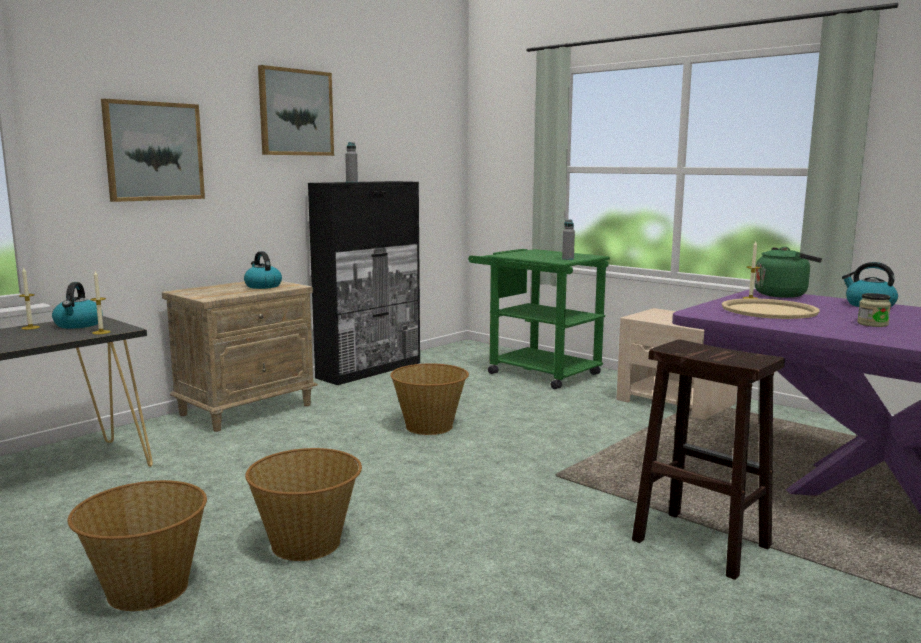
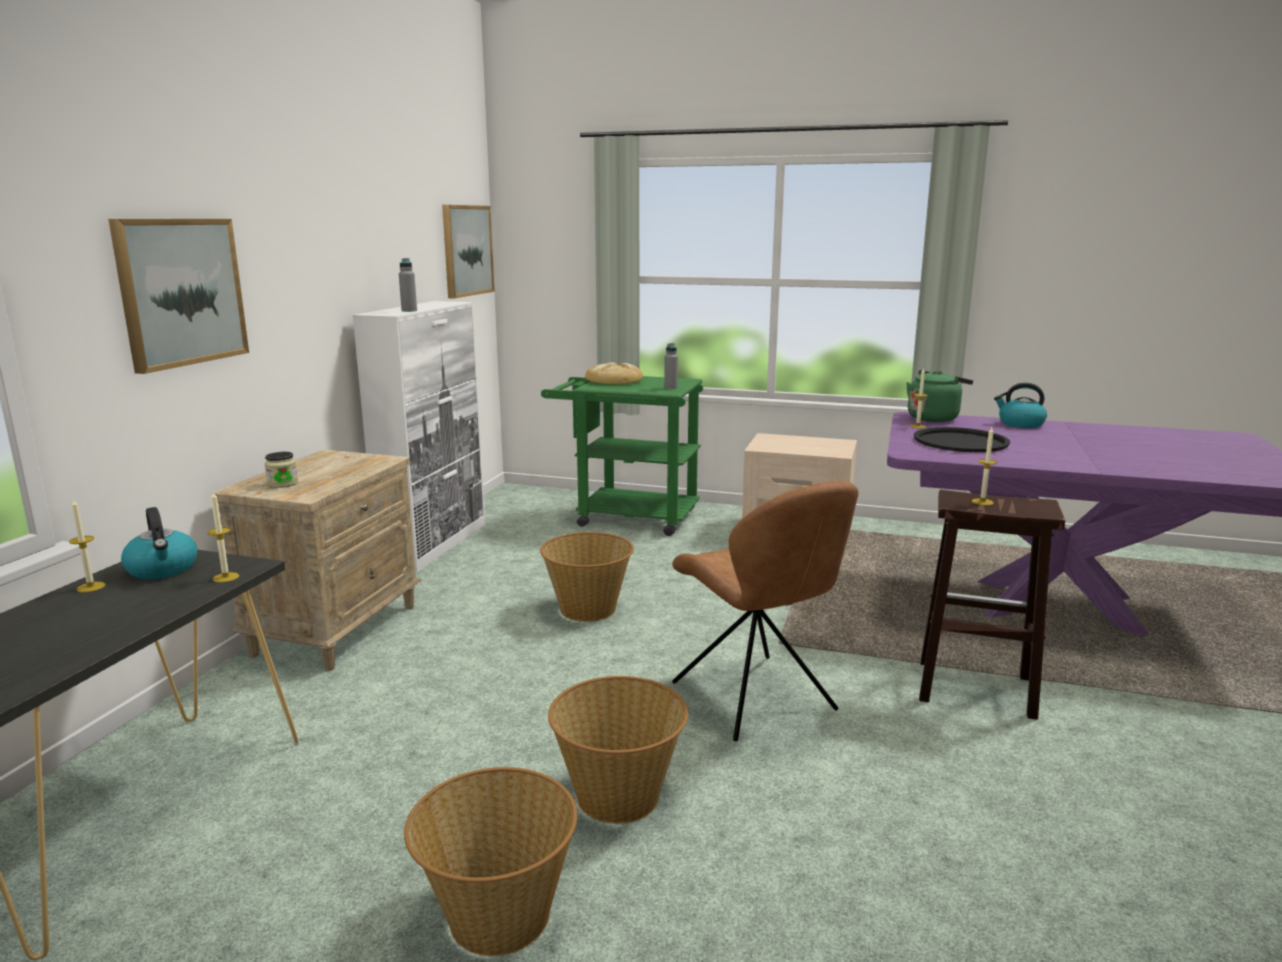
camera: 25 degrees left, 5 degrees up
(262, 286) = (344, 465): kettle -> none
(295, 112) = (332, 220): picture -> picture (466, 250)
(370, 370) = (435, 544): black cabinet -> white cabinet
(487, 508) = (756, 699): none -> brown chair
(531, 252) = (614, 380): none -> bread
(701, 350) = (982, 502): none -> candle
(769, 310) = (960, 441): beige tray -> black tray
(872, 324) = (1063, 449): jar -> jar (282, 484)

